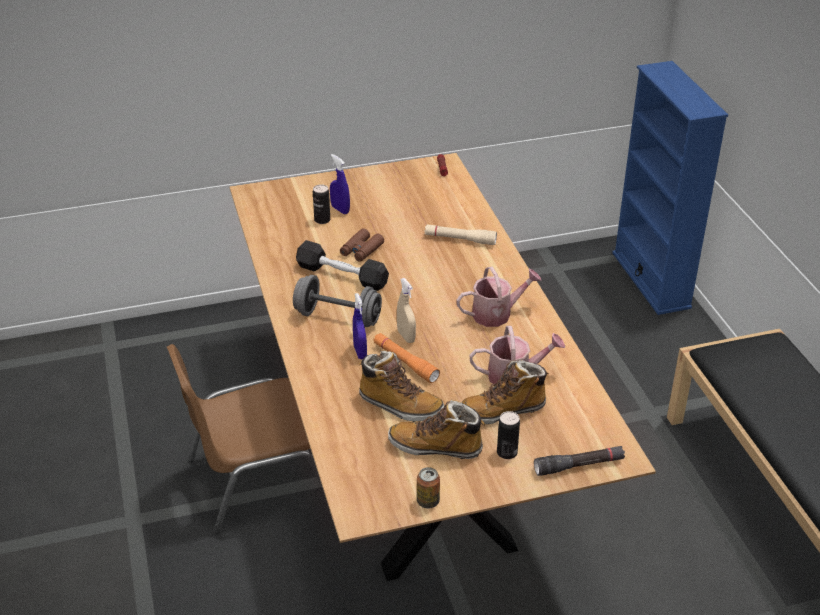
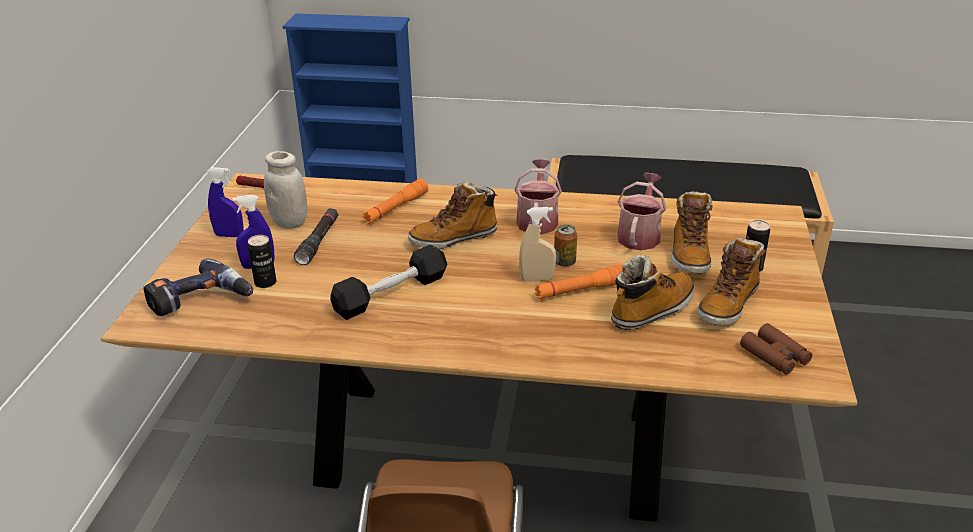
camera: 65 degrees left, 5 degrees down
(284, 205) = (201, 303): none -> power drill
(338, 317) = (469, 315): grey dumbbell -> none
(360, 352) = (544, 315): blue spray bottle -> blue spray bottle (229, 235)
(361, 250) = (354, 270): brown binoculars -> brown binoculars (775, 356)
(403, 201) = (290, 223): none -> white jar
(428, 501) = (810, 329): can -> can (564, 262)
(436, 280) = (454, 238): none -> boot
(460, 239) = (396, 208): beige flashlight -> orange flashlight
(579, 466) = (783, 237): black flashlight -> black flashlight (318, 242)

